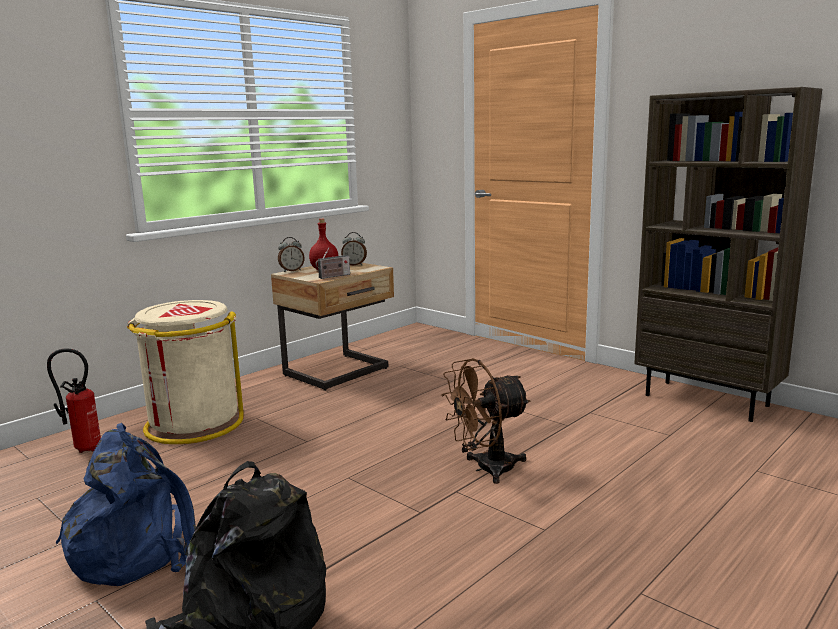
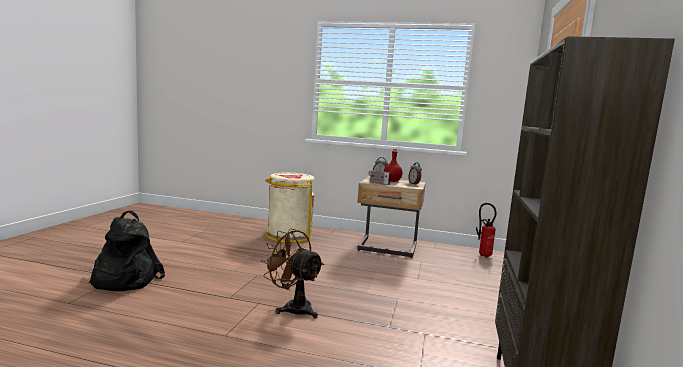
camera: 60 degrees right, 5 degrees down
(84, 449) = (250, 225): fire extinguisher -> fire extinguisher (483, 255)
(136, 549) = (174, 251): blue backpack -> none

